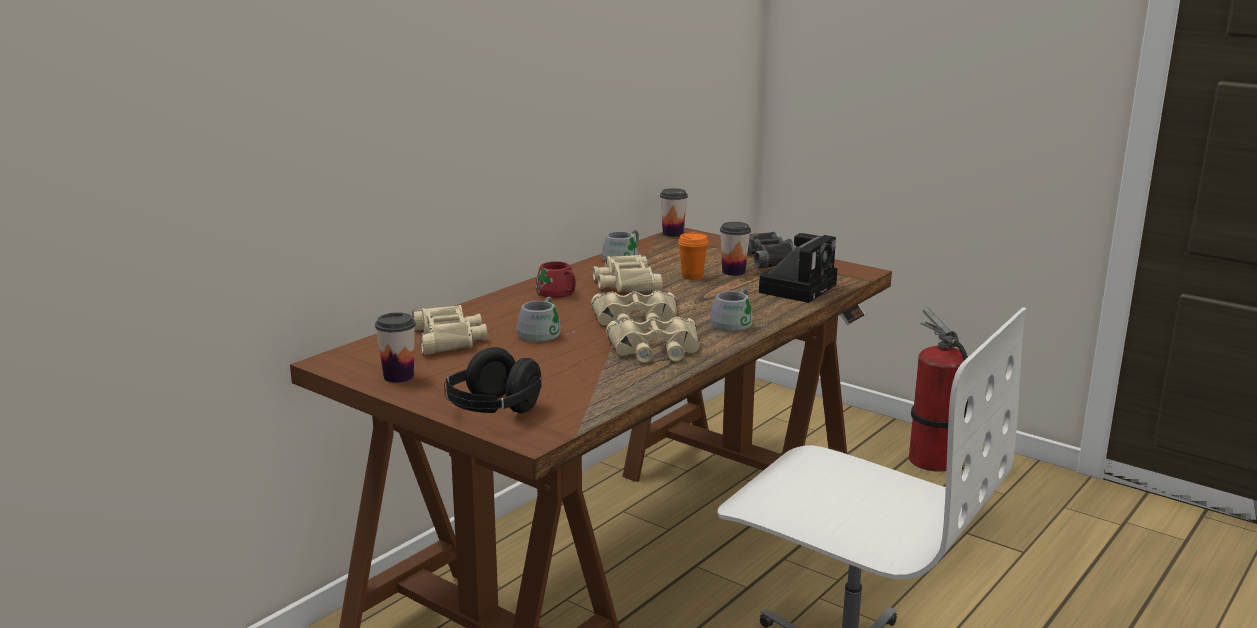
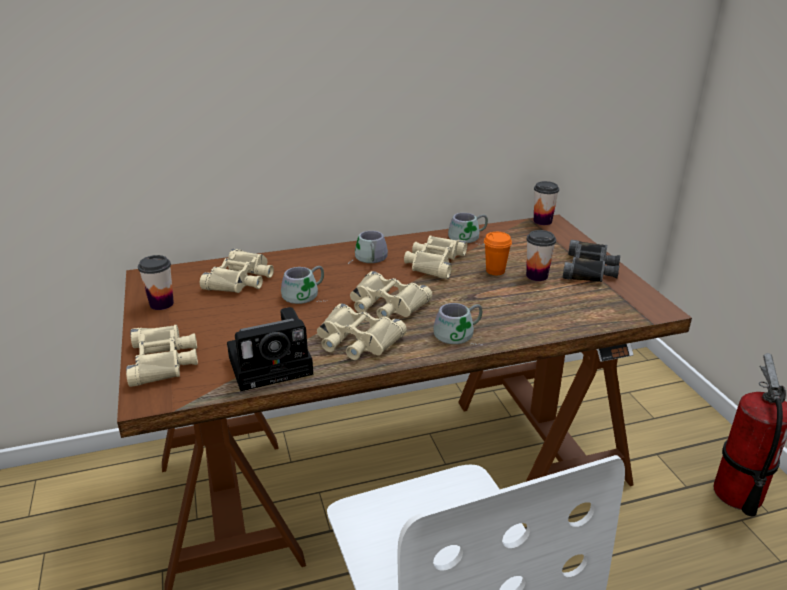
camera: 35 degrees right, 10 degrees up
(493, 411) = (163, 360): black headphones -> beige binoculars
(555, 294) = (368, 259): red mug -> grey mug
(798, 287) = (570, 310): camera -> camera (274, 364)

